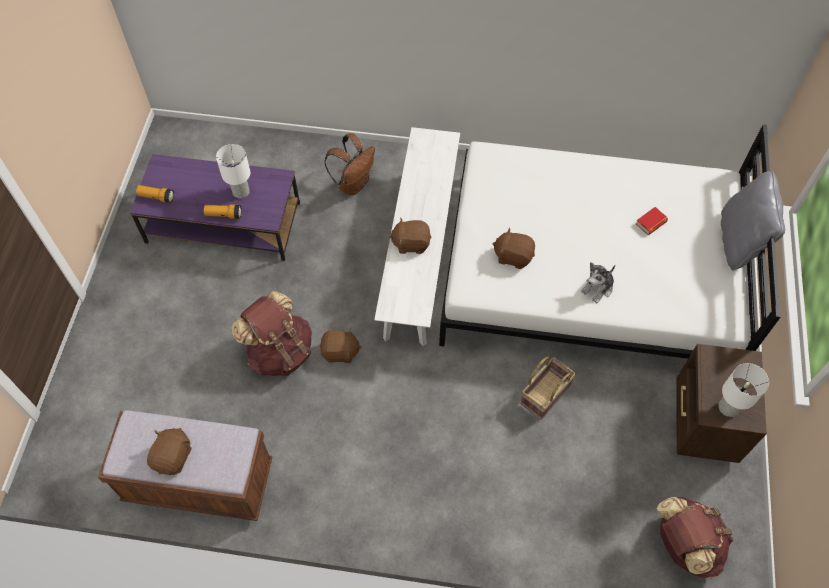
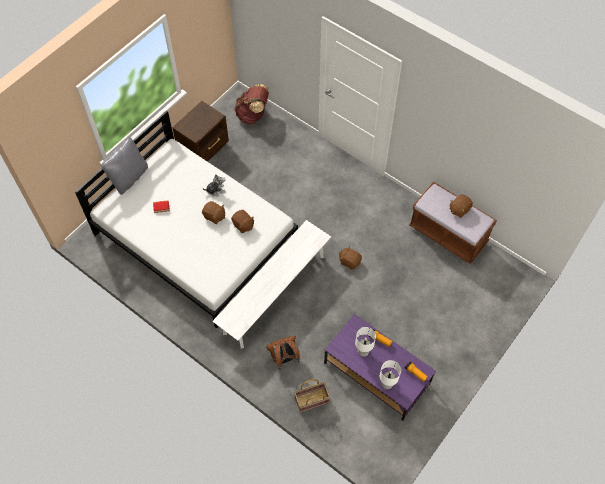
camera: 150 degrees left, 0 degrees up
(280, 352) = (380, 277): brown backpack -> none
(411, 243) = (287, 266): brown plush toy -> brown plush toy (214, 216)
(544, 394) = (264, 194): basket -> basket (311, 401)
(729, 408) = (207, 115): white table lamp -> white table lamp (387, 383)

